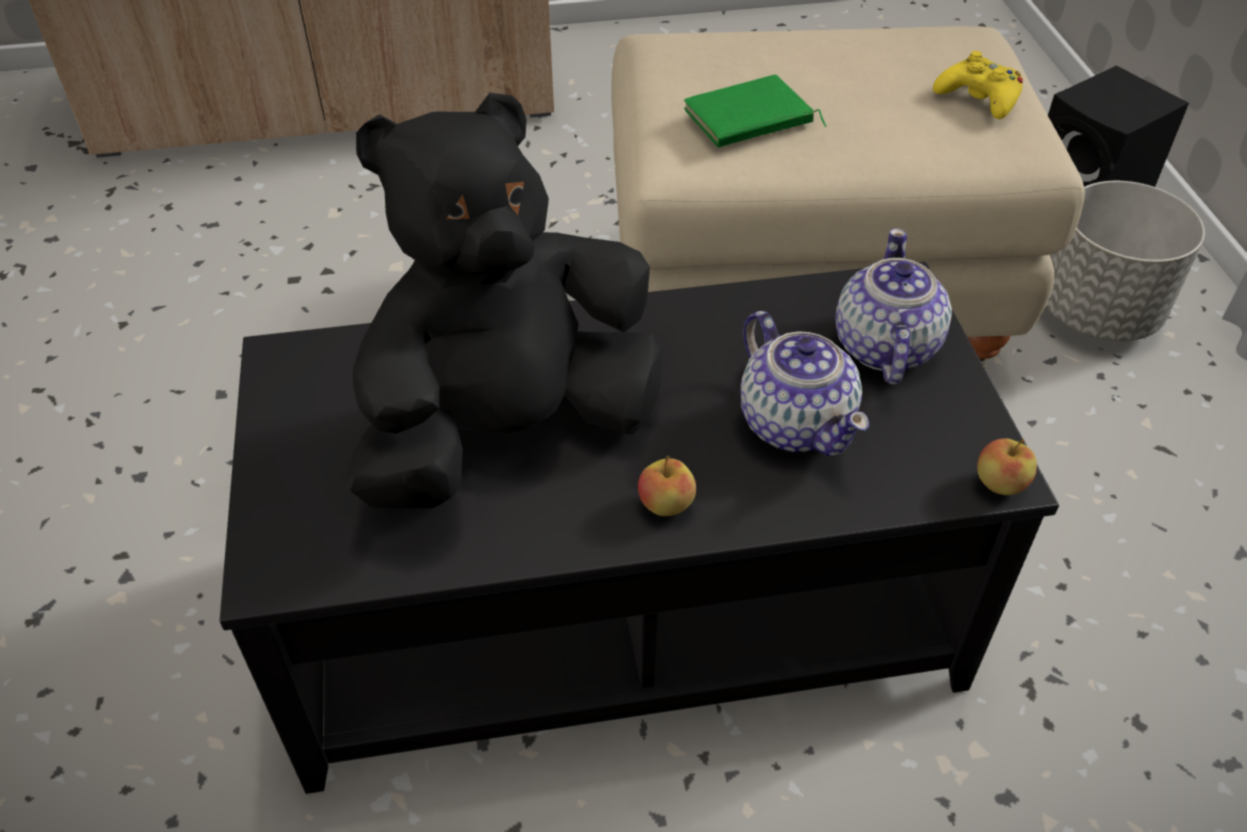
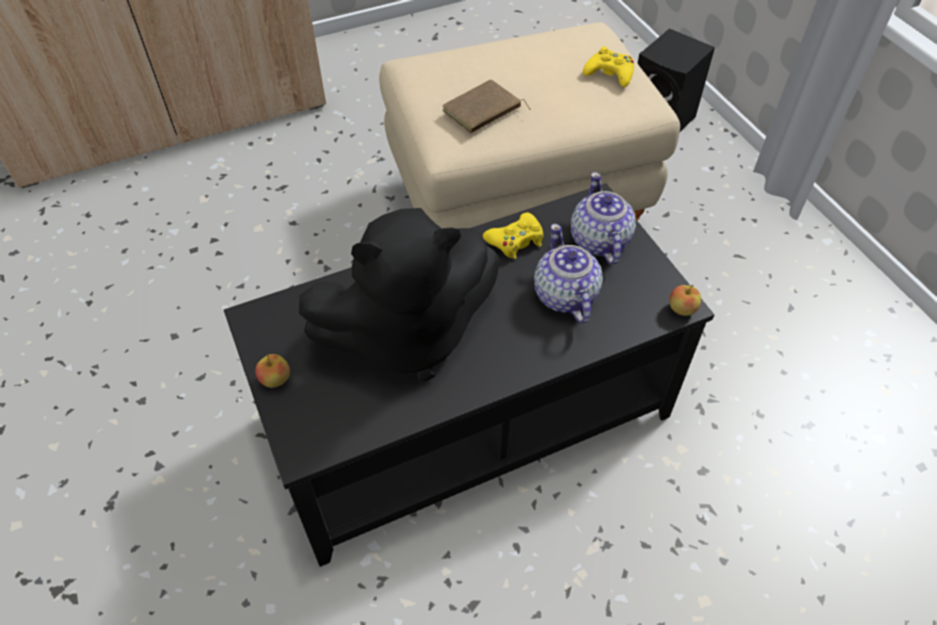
camera: 15 degrees left, 5 degrees up
(509, 431) = (407, 335): black plush toy -> black plush toy turned 150 degrees counterclockwise
(665, 505) = (510, 360): apple -> apple (275, 380)
(741, 321) = (515, 241): none -> yellow game controller
(749, 120) = (483, 111): green book -> brown book
(795, 422) = (565, 296): teapot -> teapot turned 150 degrees counterclockwise
(1097, 314) = (685, 180): grey planter -> none

